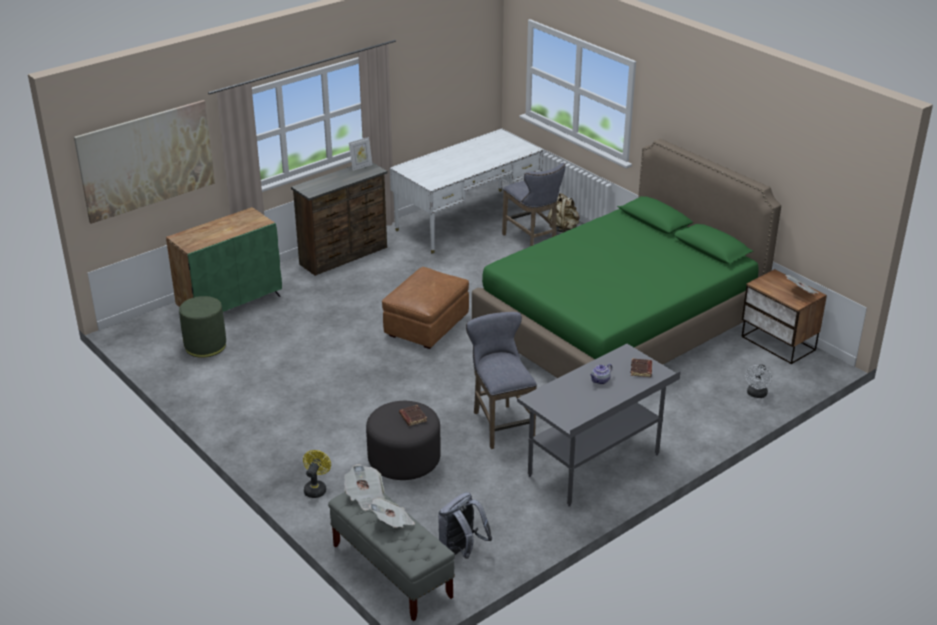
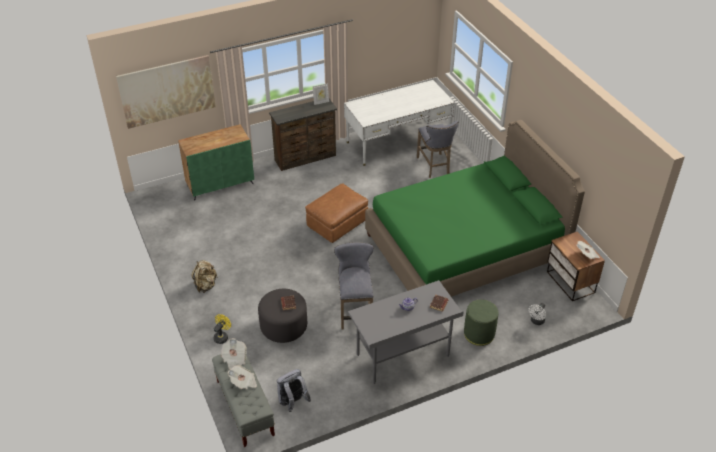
camera: 15 degrees right, 10 degrees up
(205, 346) = (194, 215): green ottoman -> green ottoman (479, 334)
(564, 228) = (460, 159): beige backpack -> beige backpack (205, 285)

